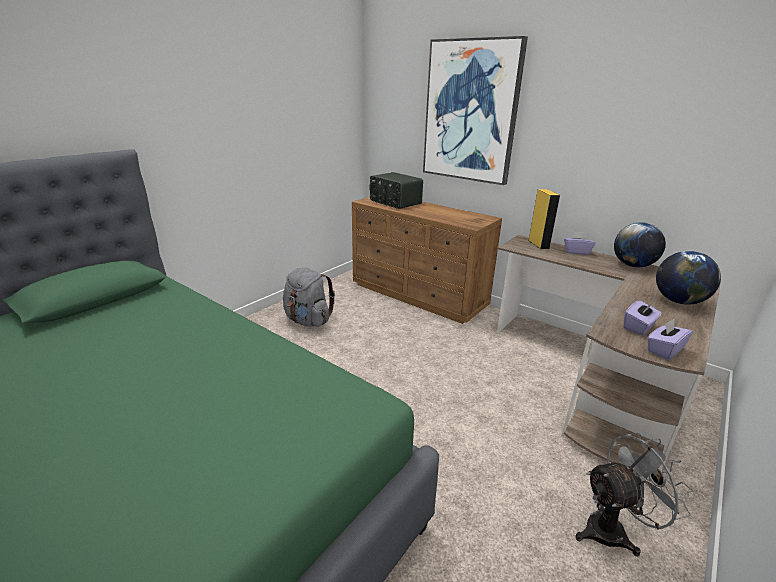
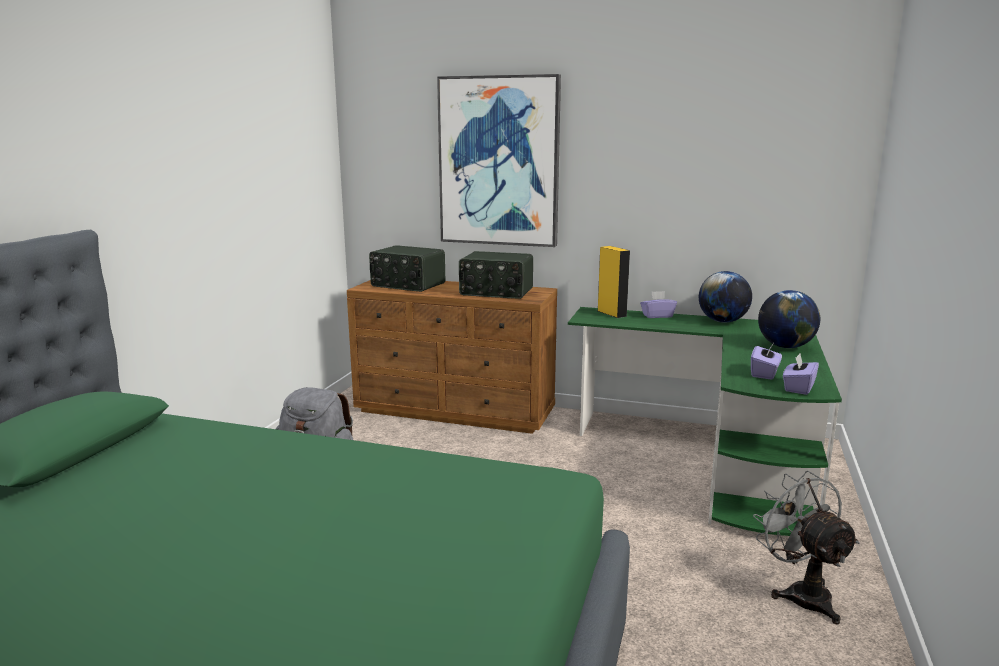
camera: 20 degrees left, 10 degrees down
(452, 216) = (496, 292): none -> radio
(595, 376) = (713, 459): brown desk -> green desk
(613, 529) = (801, 593): grey fan -> grey fan turned 75 degrees counterclockwise

